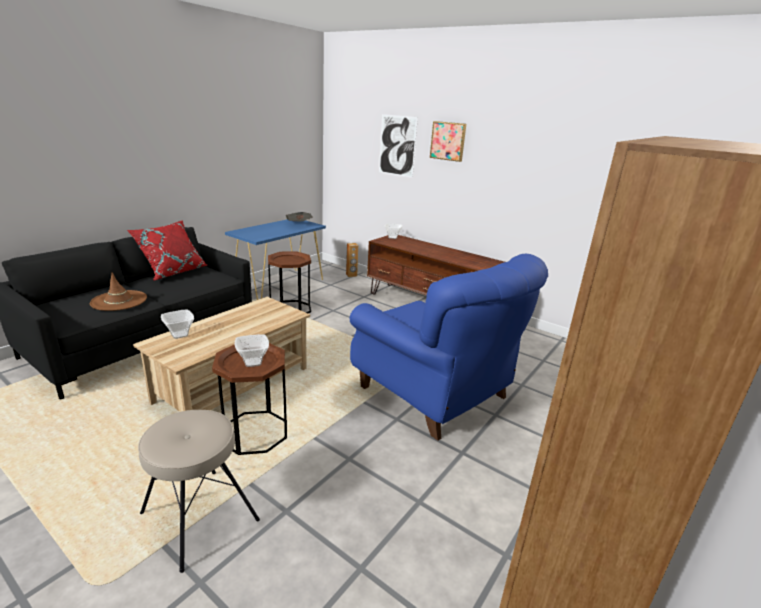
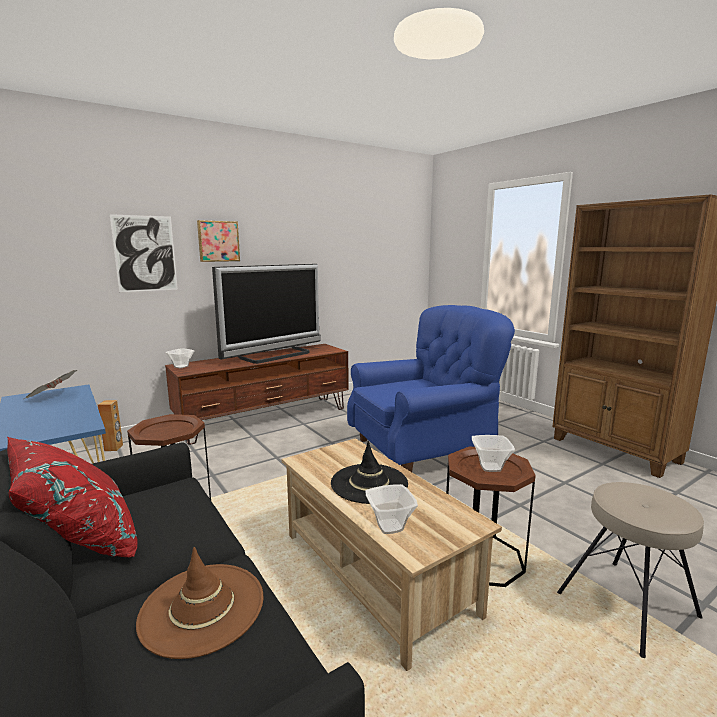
camera: 70 degrees left, 10 degrees down
(234, 325) = (369, 483): none -> black hat
(457, 256) = (276, 355): none -> television

